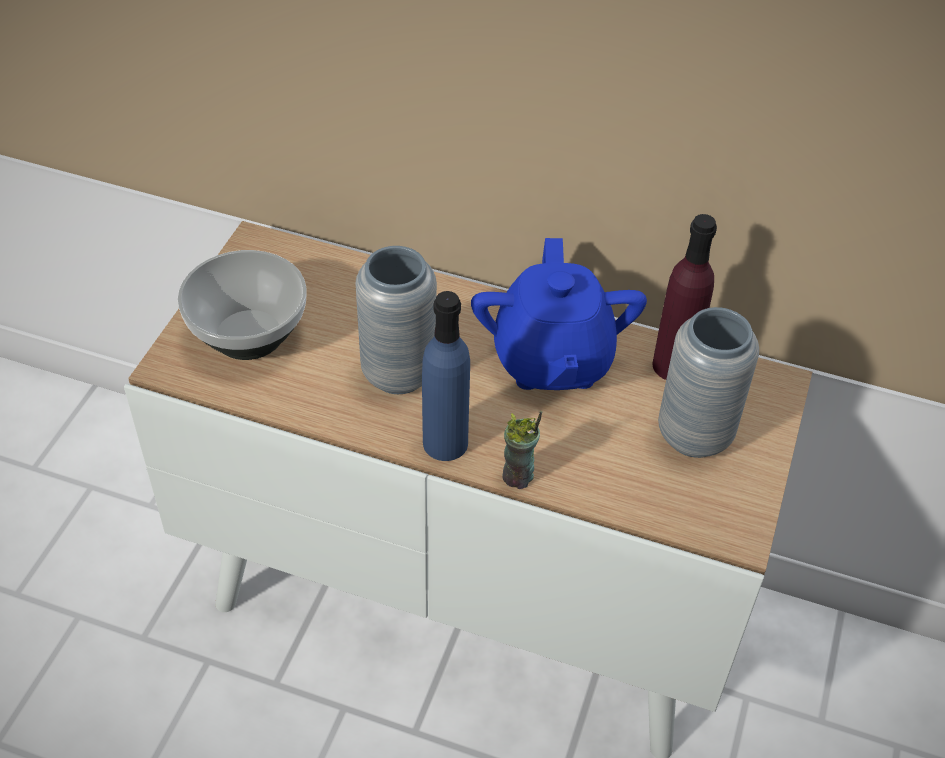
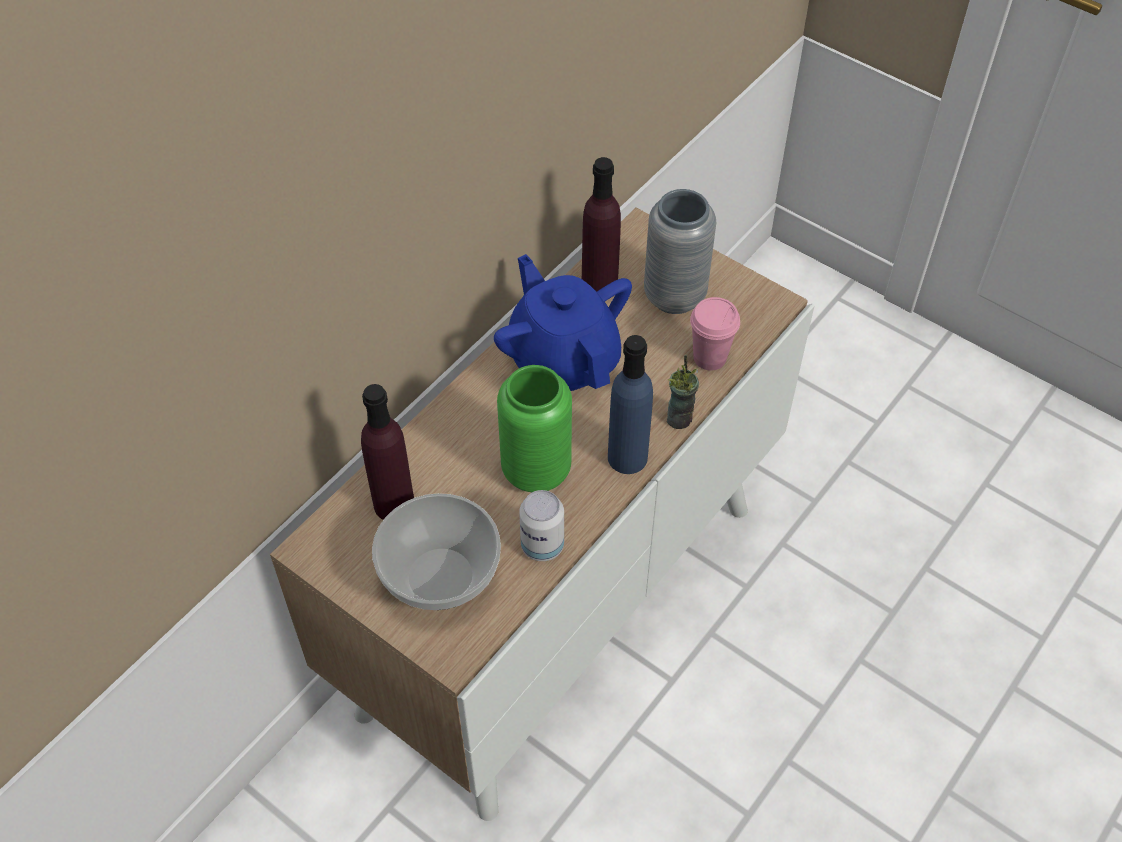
camera: 70 degrees left, 5 degrees up
(309, 400) = (542, 546): none -> can
(321, 282) = (394, 504): none -> purple bottle
(398, 373) = (536, 471): grey vase -> green vase
(552, 361) = (563, 360): blue teapot -> blue teapot turned 135 degrees counterclockwise
(619, 487) = (710, 358): none -> pink cup

